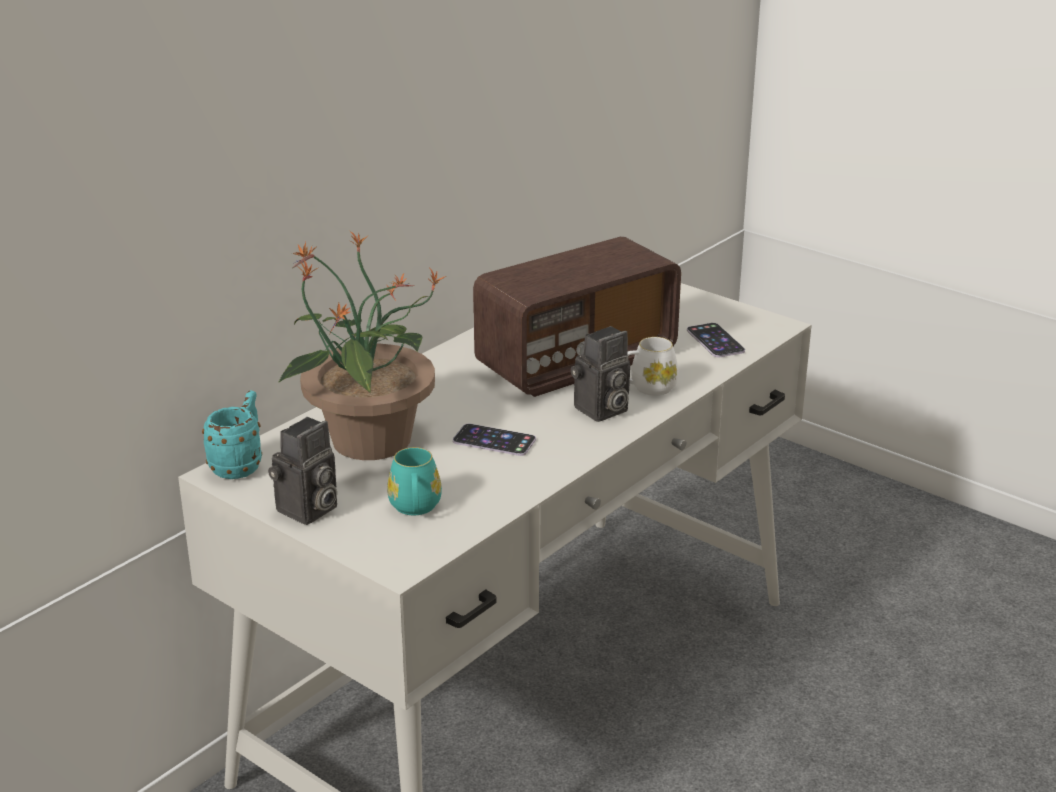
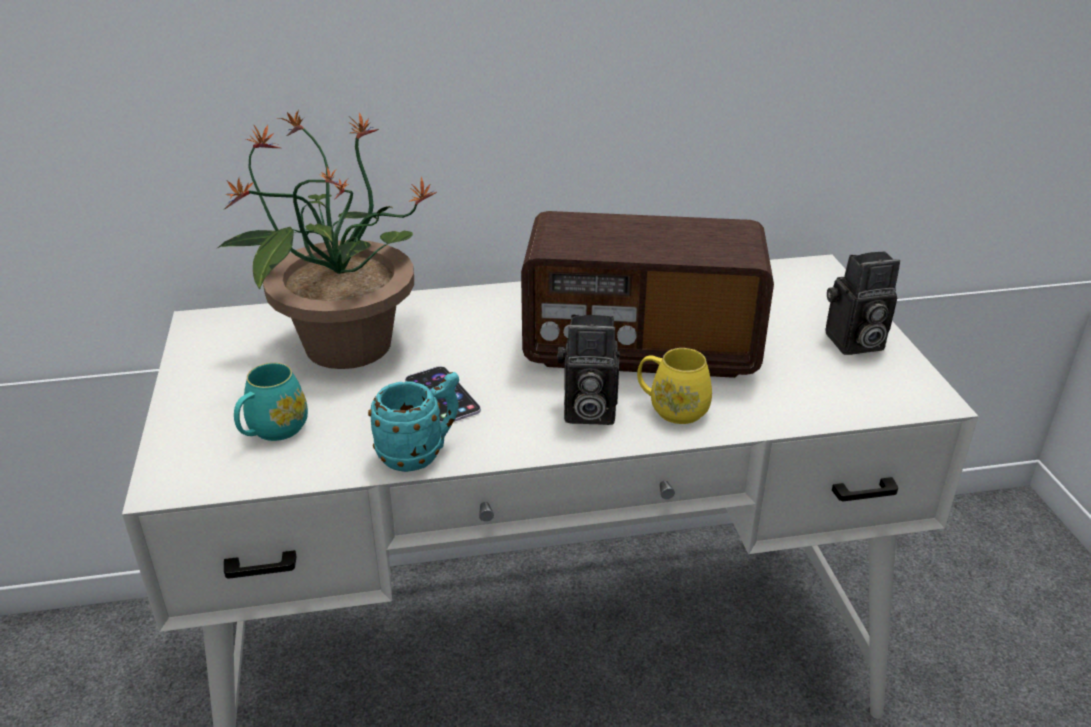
camera: 40 degrees right, 5 degrees up
(240, 465) = (225, 321): turquoise mug -> turquoise mug (420, 453)
(307, 511) = (197, 388): camera -> camera (853, 343)
(647, 388) = (671, 408): white mug -> yellow mug
(715, 341) = (826, 386): phone -> none

